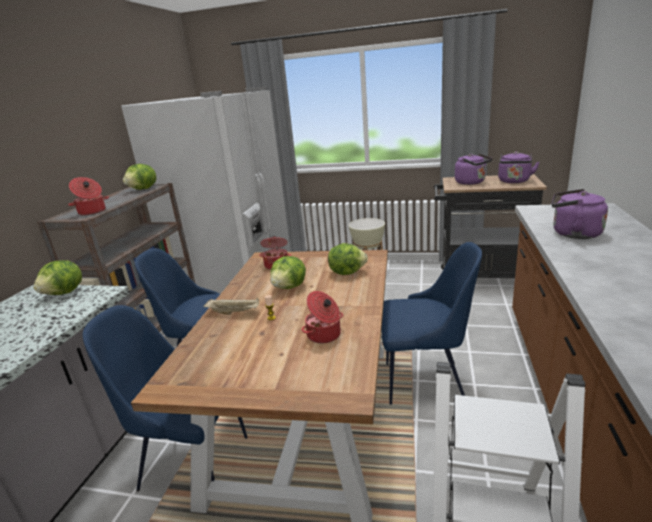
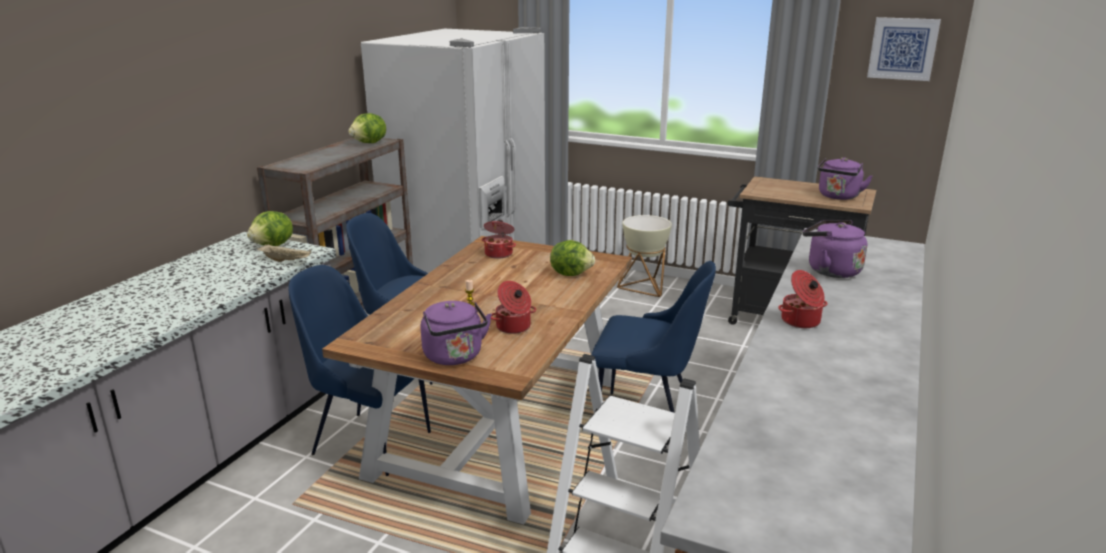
camera: 10 degrees right, 0 degrees up
(92, 212) = (312, 164): cooking pot -> cooking pot (801, 321)
(234, 312) = (436, 293): beige tray -> beige tray (286, 261)
(290, 287) = (502, 279): lettuce -> none
(471, 182) = (783, 189): purple kettle -> purple kettle (455, 357)
(540, 67) = (903, 48): none -> picture

